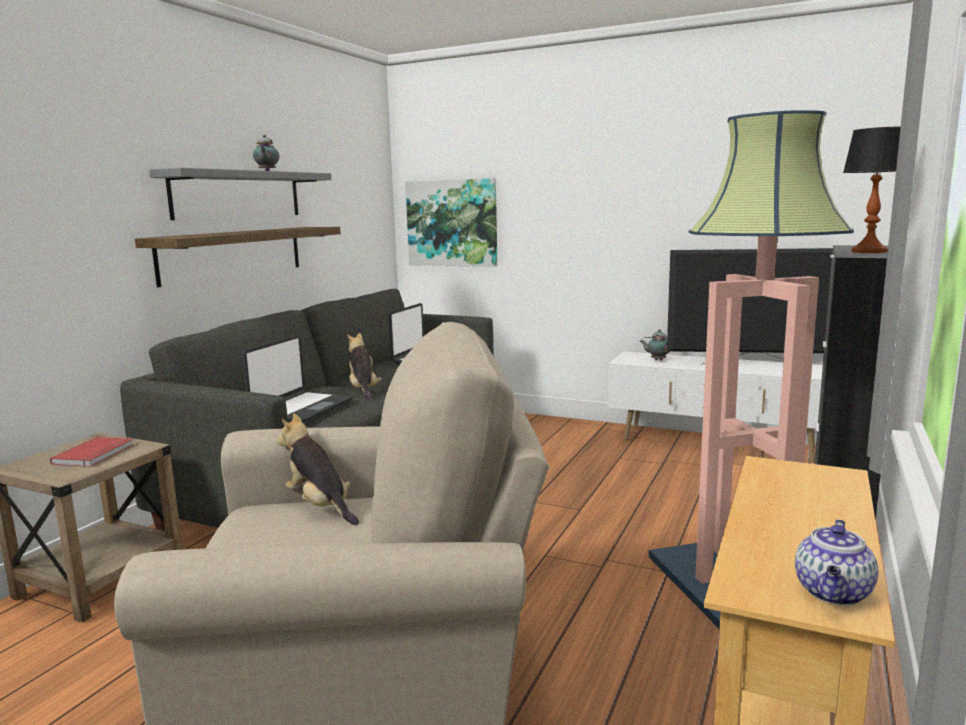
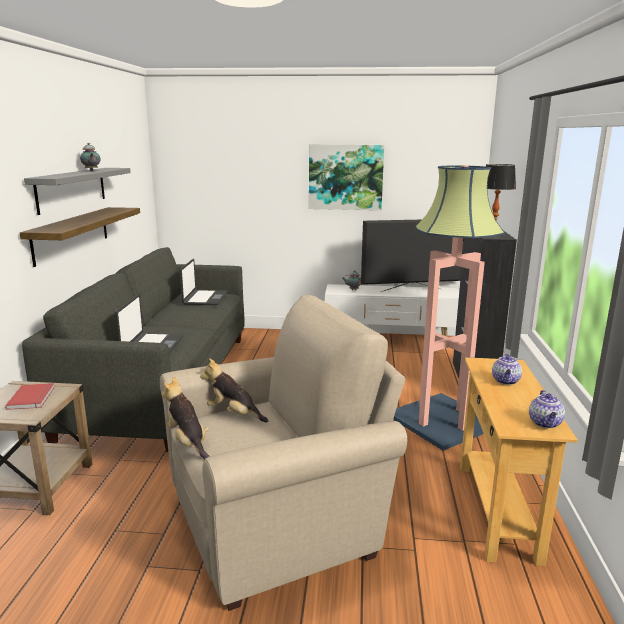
camera: 20 degrees left, 5 degrees up
(363, 390) = (180, 328): plush toy -> plush toy (188, 442)
(452, 223) = (201, 196): picture -> picture (345, 177)
(800, 503) = (506, 381): none -> teapot

